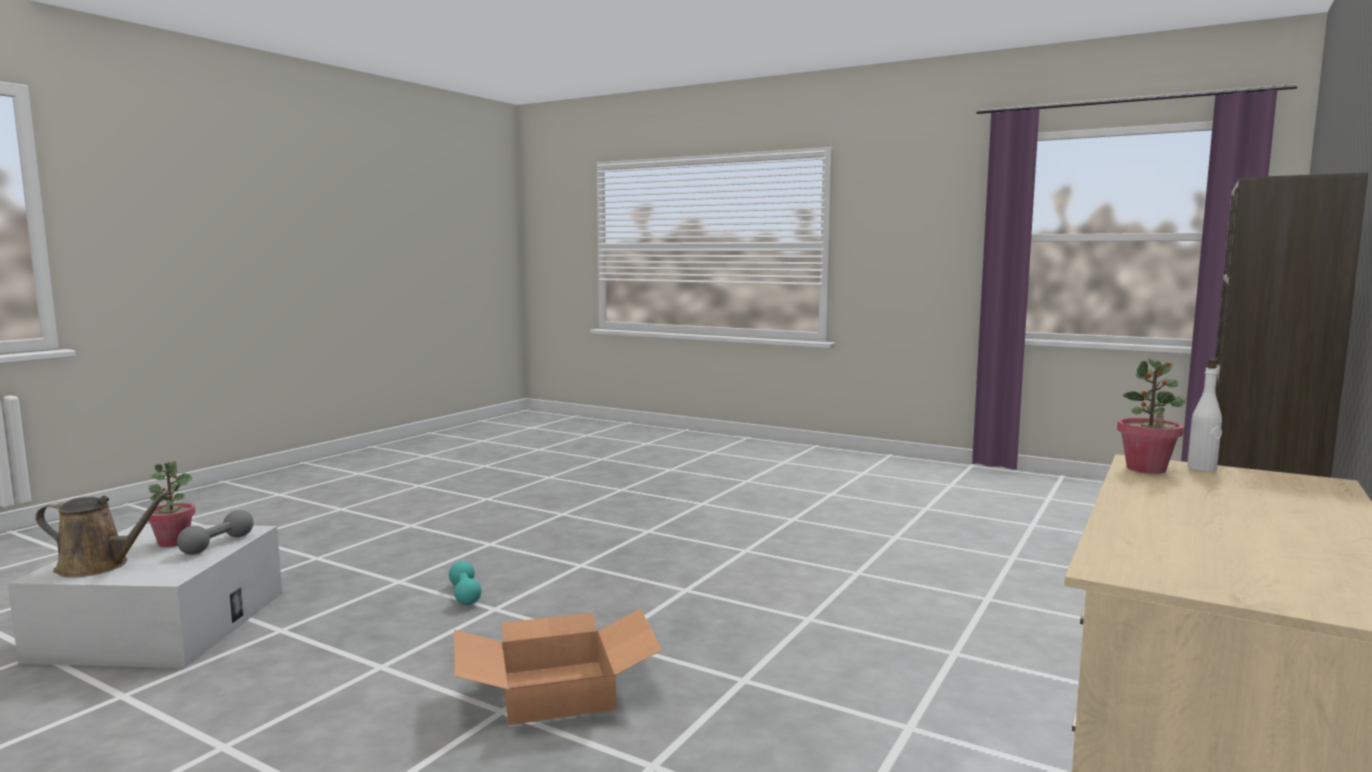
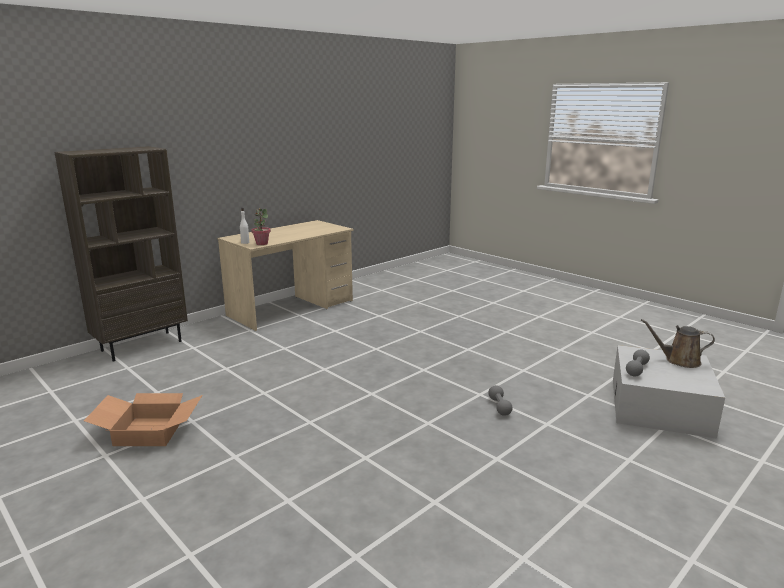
camera: 165 degrees left, 10 degrees up
(173, 542) = (667, 374): potted plant -> none
(465, 594) = (499, 406): turquoise dumbbell -> grey dumbbell
(558, 690) = (447, 353): cardboard box -> cardboard box (148, 432)

